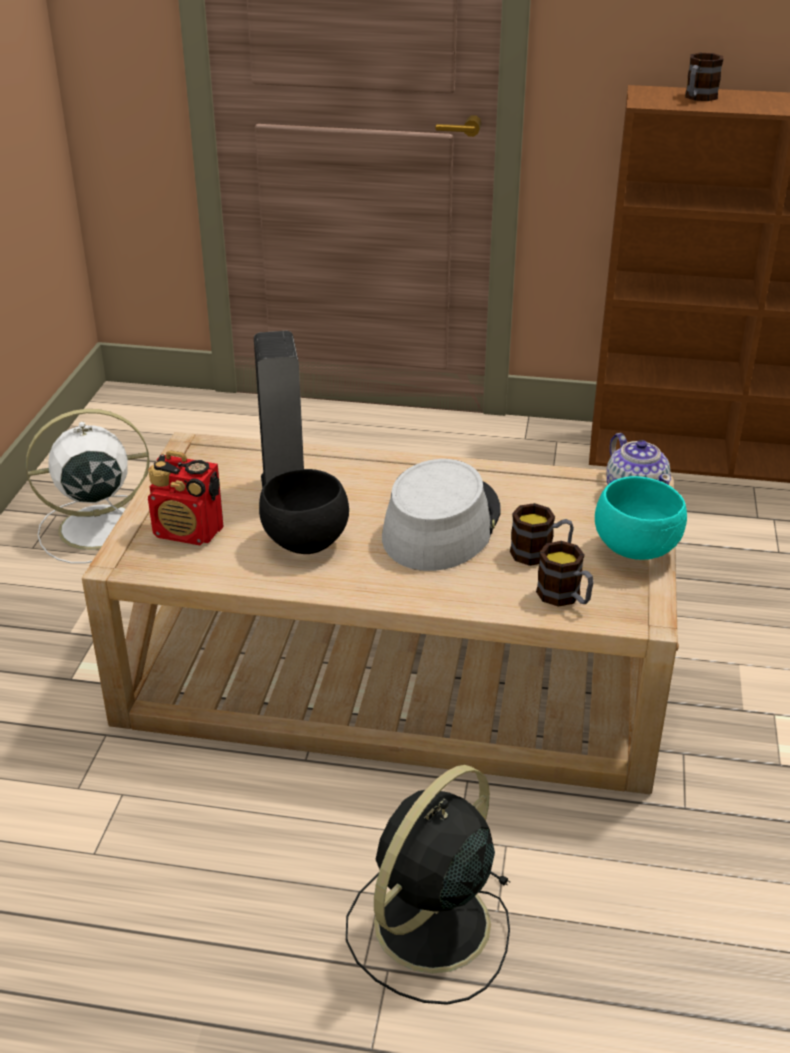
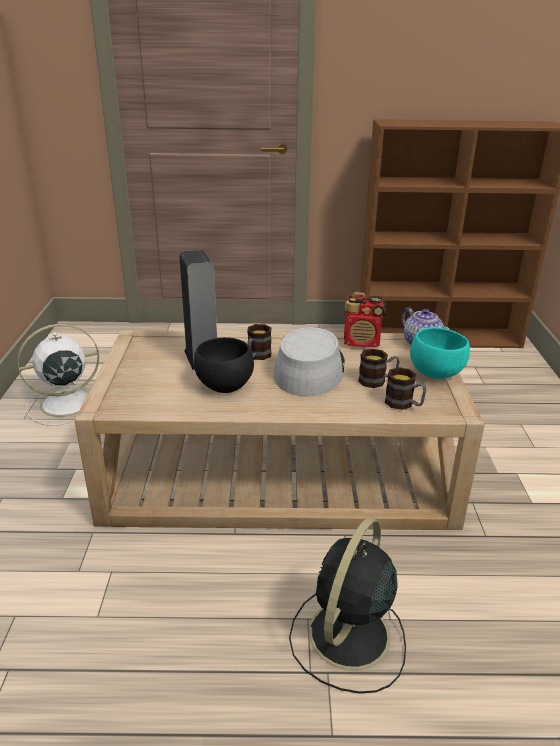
camera: 10 degrees left, 5 degrees down
(189, 532) = (144, 386): radio -> radio (362, 342)
(698, 98) = (417, 122): mug -> mug (257, 356)

